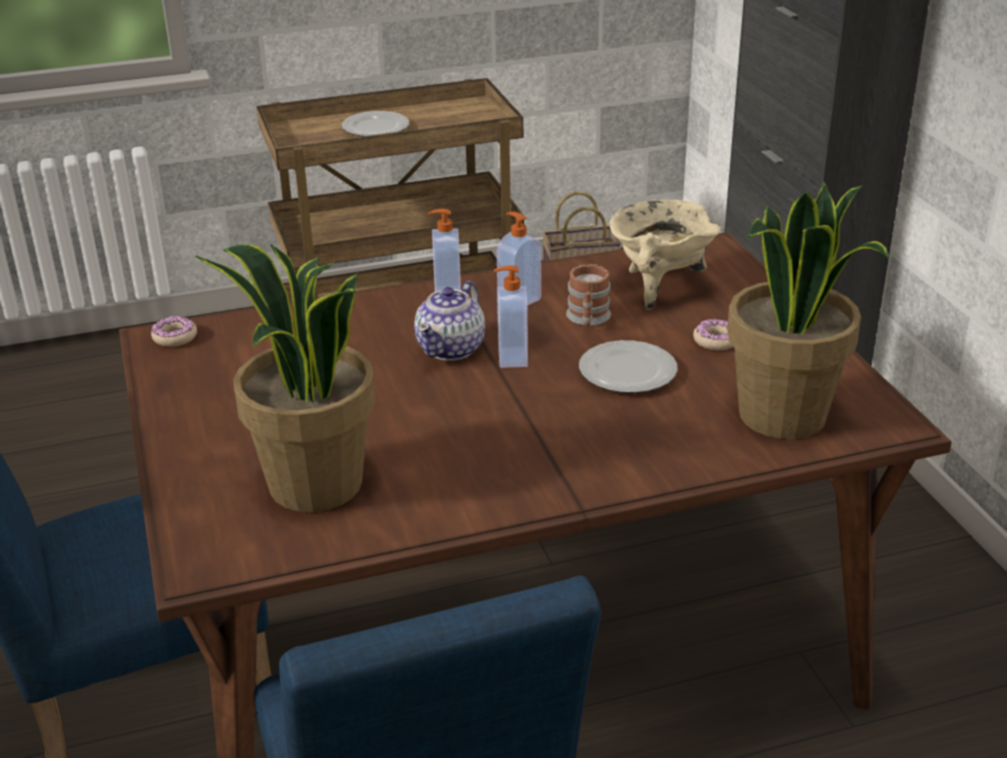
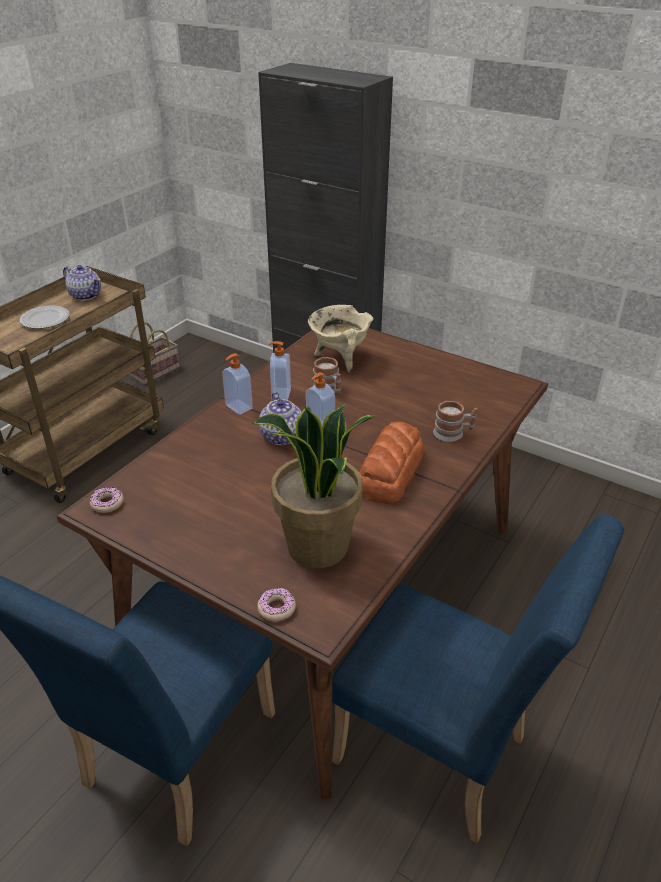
camera: 40 degrees left, 5 degrees up
(454, 114) = (85, 295): none -> teapot
(520, 447) = (389, 473): none -> bread
(627, 372) = (385, 410): plate -> none
(683, 440) = (453, 433): none -> mug
(715, 341) = (401, 376): donut -> donut (276, 608)
(784, 416) = (477, 401): potted plant -> none

